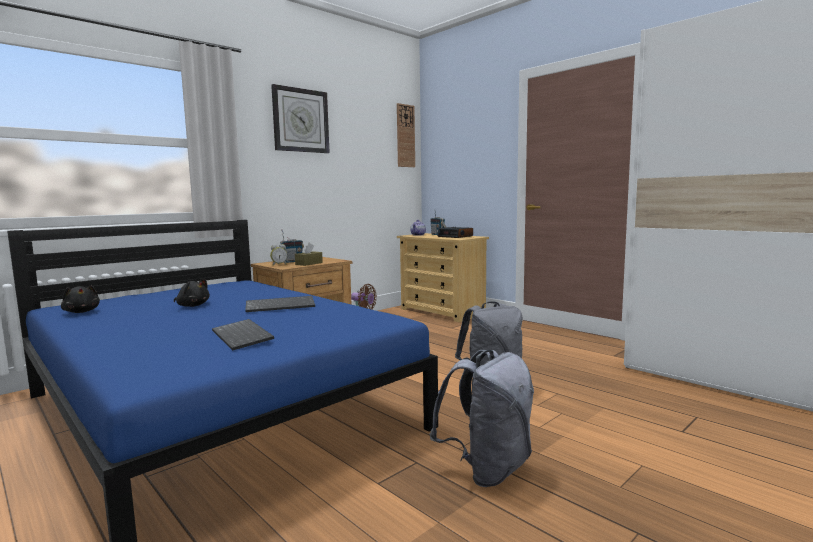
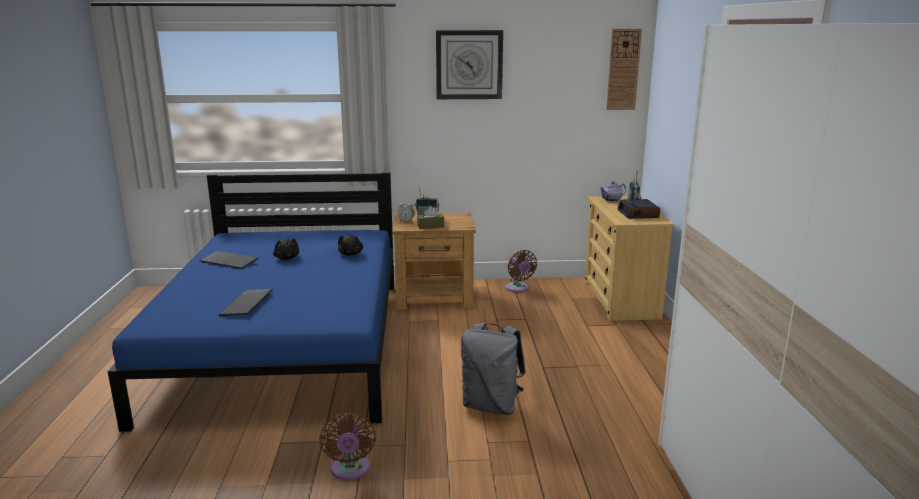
camera: 40 degrees right, 10 degrees up
(82, 312) = (229, 245): black plush toy -> black plush toy (351, 254)
(281, 305) = (327, 277): keyboard -> keyboard (230, 261)
(487, 469) = (350, 470): grey backpack -> brown fan

